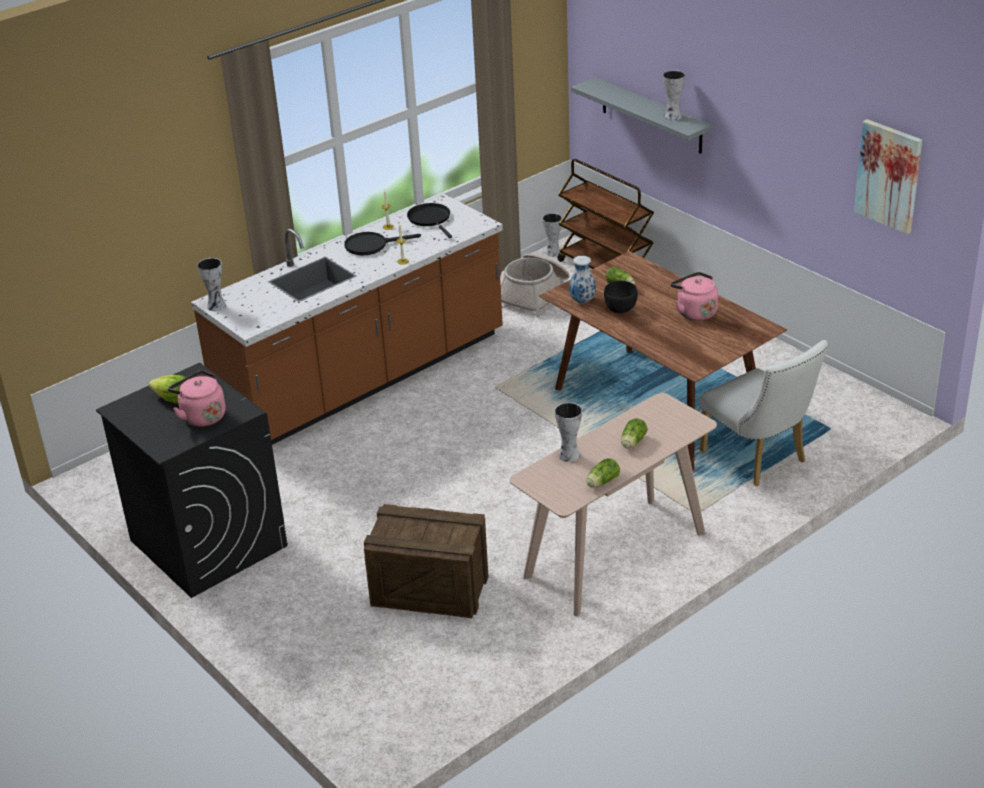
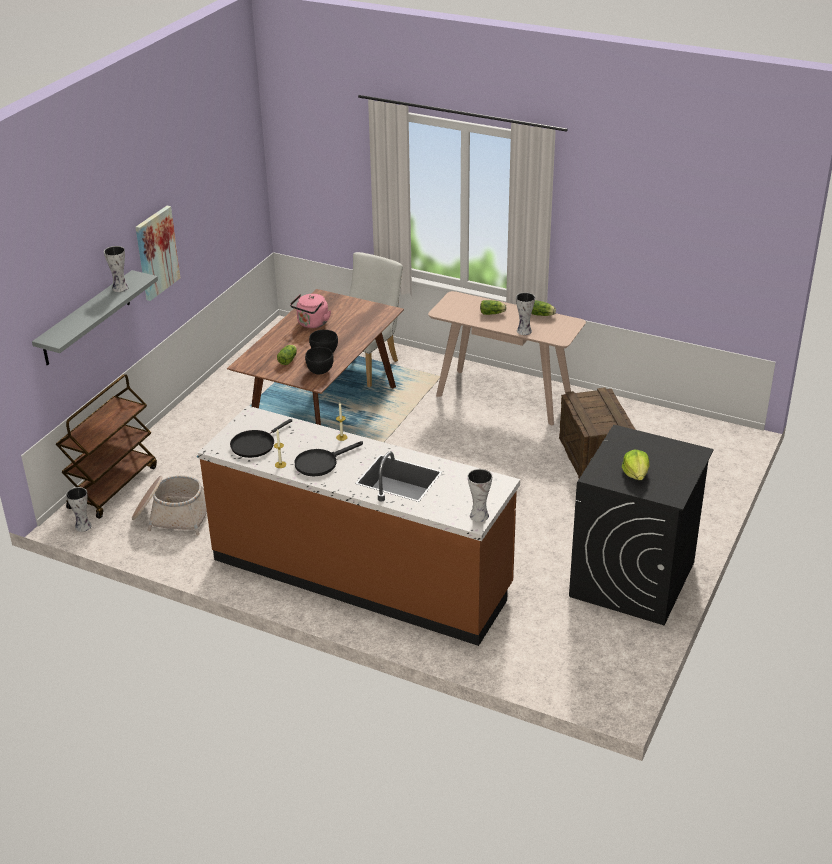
camera: 115 degrees left, 0 degrees up
(201, 416) = (644, 451): pink kettle -> none
(372, 245) = (321, 463): black frying pan -> black frying pan turned 90 degrees clockwise
(583, 301) = (320, 371): vase -> black bowl
(889, 175) = (233, 181): picture -> picture (156, 252)

